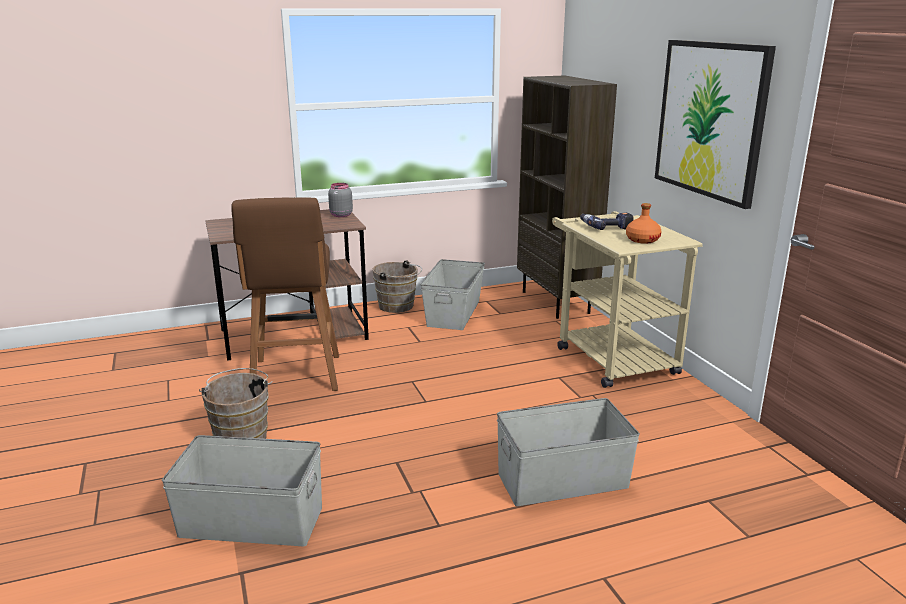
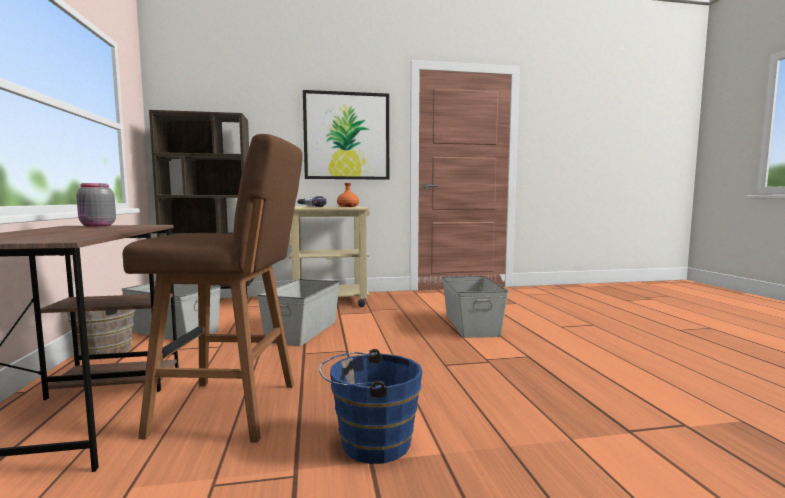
camera: 80 degrees left, 15 degrees down
(242, 436) = (370, 443): brown bucket -> blue bucket
(251, 521) = (548, 429): grey storage box -> grey storage box (301, 331)

